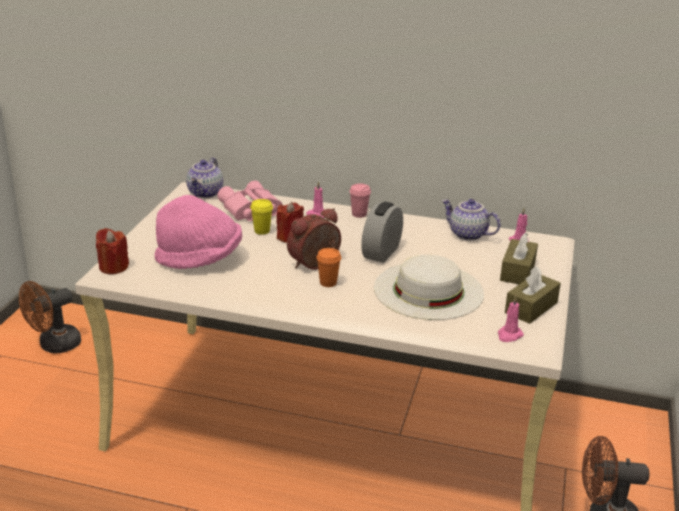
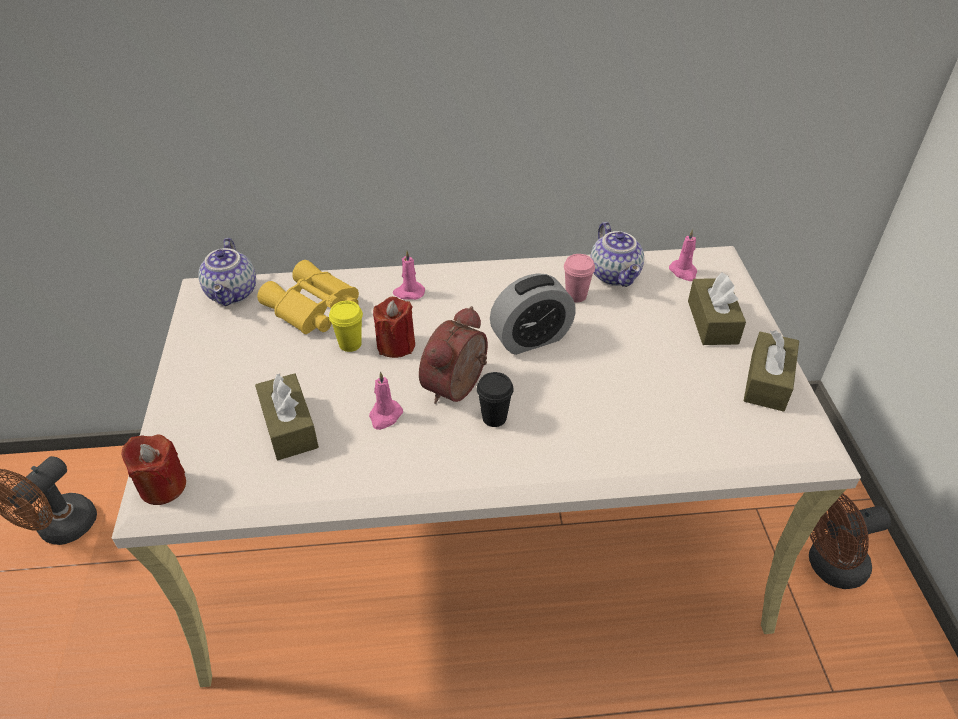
camera: 20 degrees left, 15 degrees up
(200, 259) = (289, 427): pink hat -> brown tissue box
(250, 210) = (312, 309): pink binoculars -> yellow binoculars
(328, 283) = (494, 418): orange cup -> black cup
(359, 214) = (463, 276): pink cup -> pink cup (576, 296)
(381, 252) = (531, 338): alarm clock -> alarm clock turned 120 degrees counterclockwise
(428, 290) = (629, 390): white hat -> none
(467, 235) = (616, 275): teapot -> teapot turned 120 degrees counterclockwise
(509, 335) = (774, 442): pink candle -> pink candle (385, 416)

